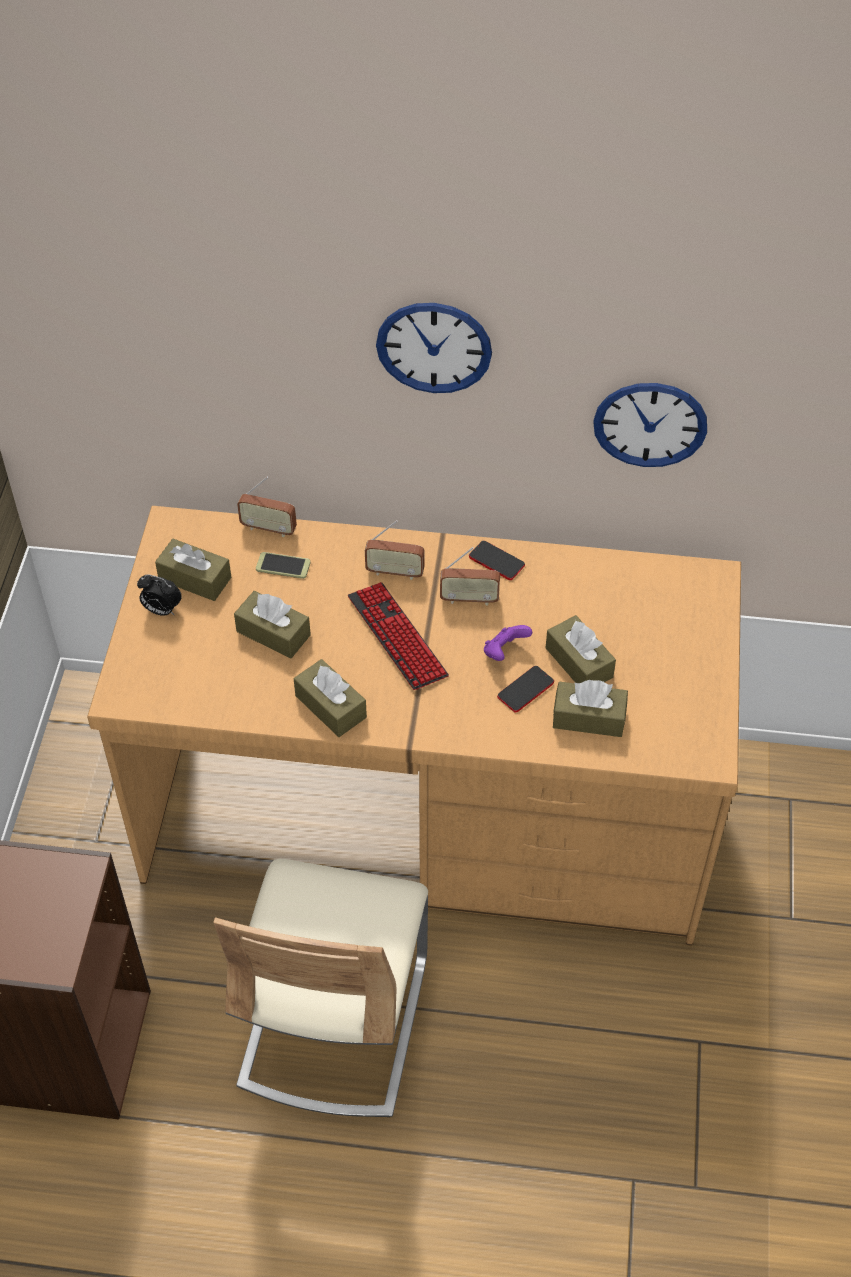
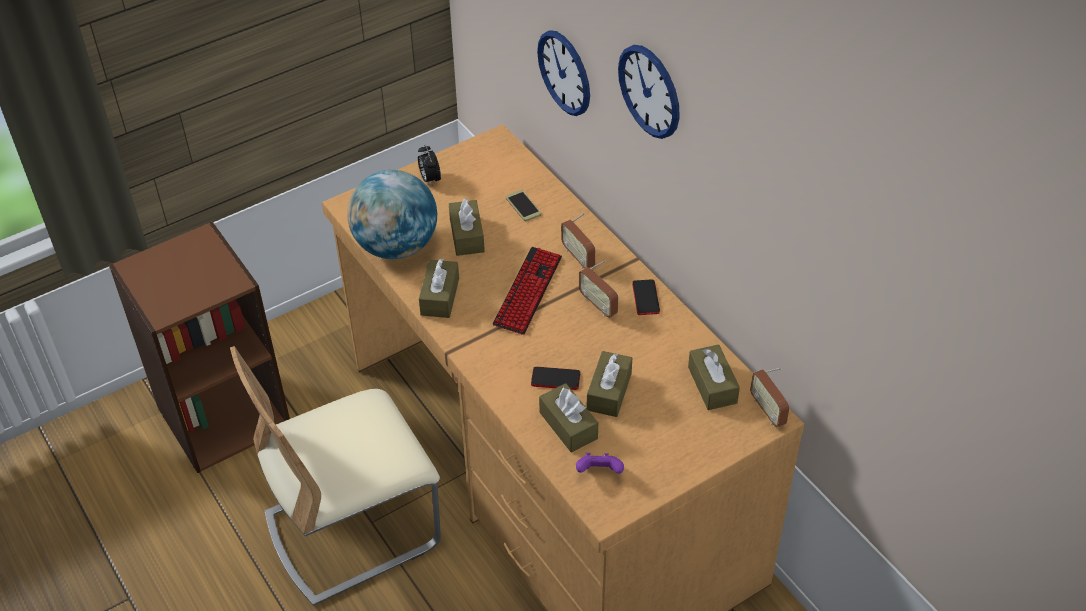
camera: 50 degrees right, 5 degrees down
(195, 578) = (469, 177): brown tissue box -> brown tissue box (712, 385)
(223, 696) = (396, 246): none -> globe
(268, 528) = (544, 181): radio -> radio (767, 411)
(504, 652) = (575, 349): purple game controller -> purple game controller (599, 473)
(650, 424) = (764, 249): wall clock -> wall clock (564, 73)

